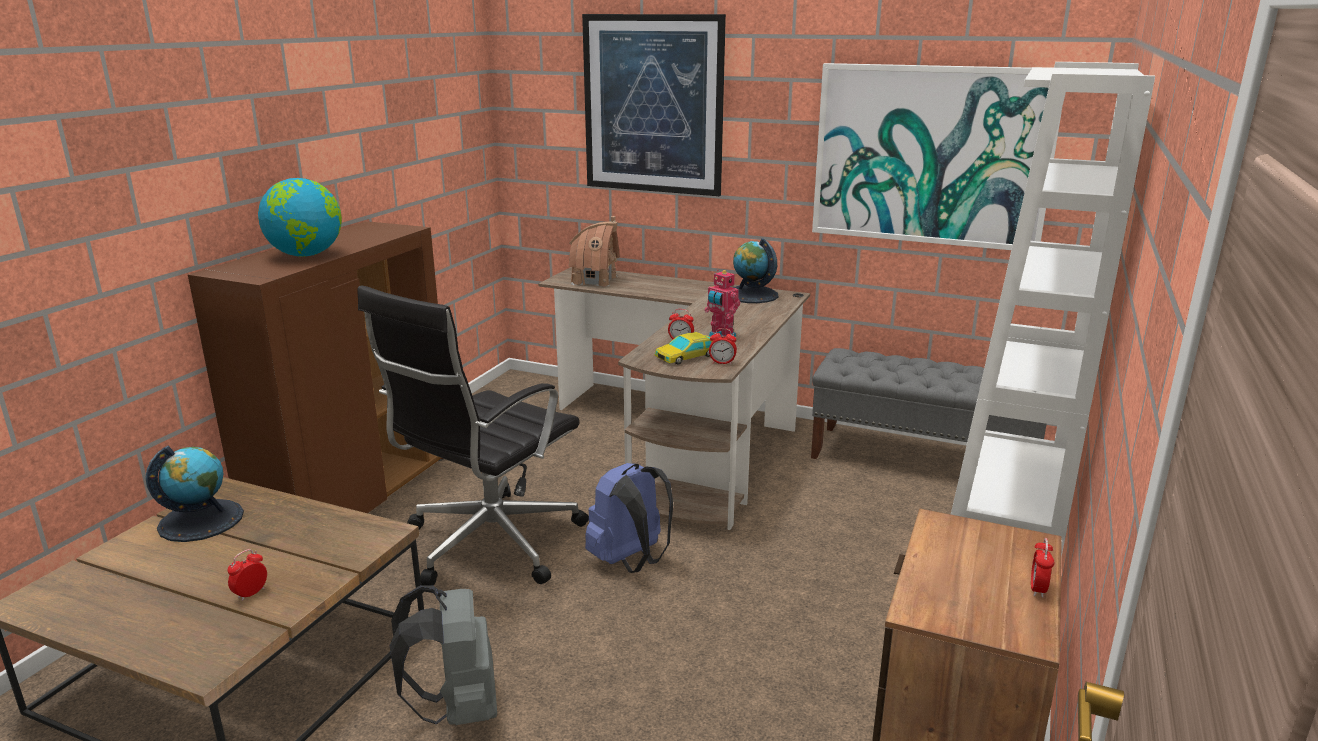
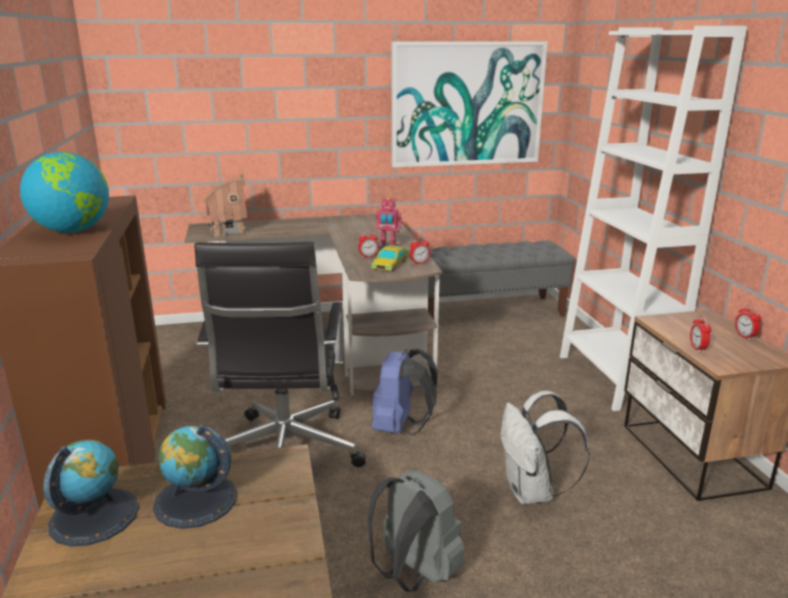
camera: 35 degrees left, 0 degrees up
(251, 593) = (248, 548): alarm clock -> alarm clock (697, 348)
(653, 105) = (253, 80): picture -> none
(678, 691) = (532, 492): none -> white backpack
(751, 295) = (359, 220): globe -> globe (195, 500)

